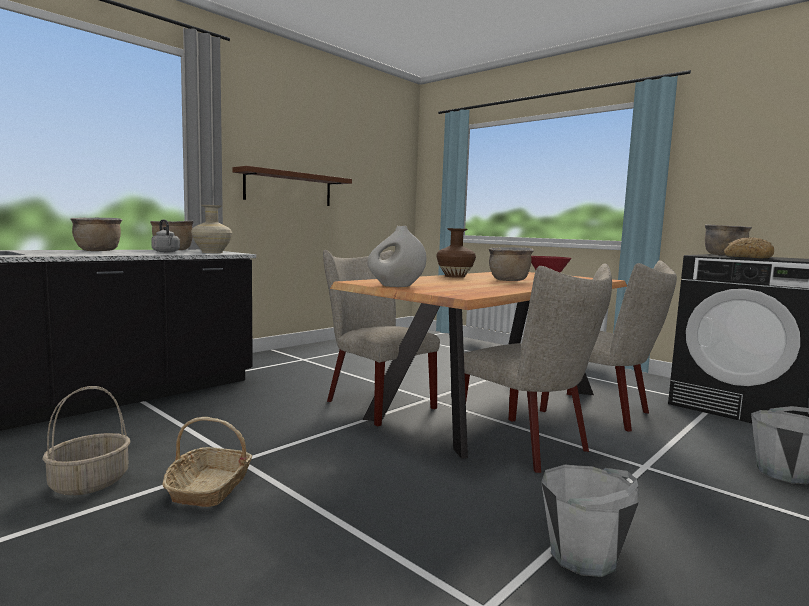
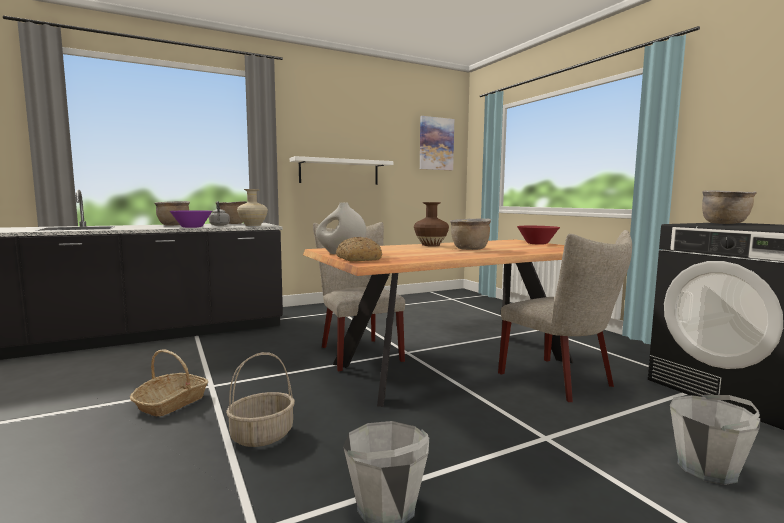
camera: 20 degrees right, 0 degrees up
(89, 483) = (106, 389): basket -> basket (262, 436)
(140, 254) = (192, 227): none -> purple bowl
(289, 188) = (339, 172): brown shelf -> white shelf
(388, 162) = (436, 144): none -> picture
(528, 446) = (449, 403): beige chair -> none
(748, 257) = (733, 226): bread -> bread (357, 259)

